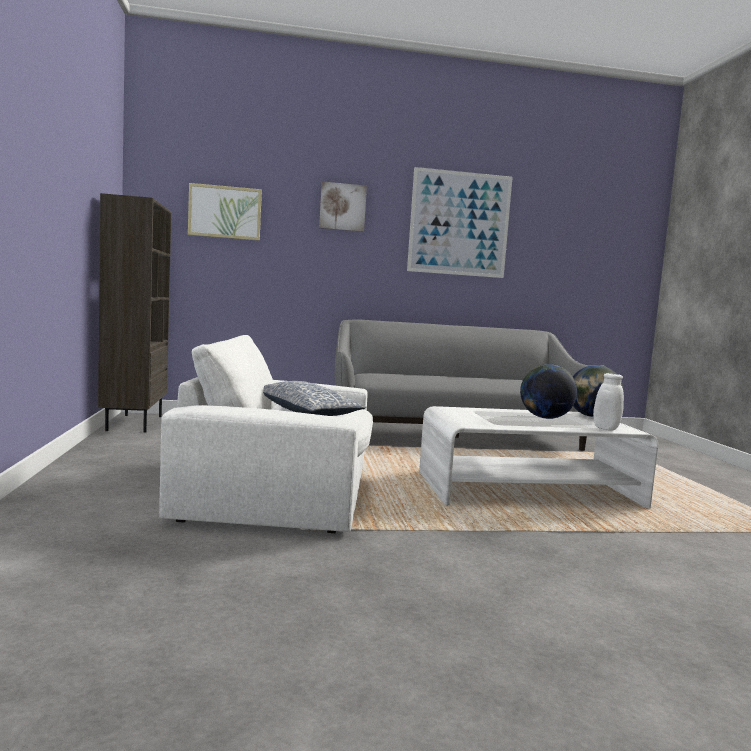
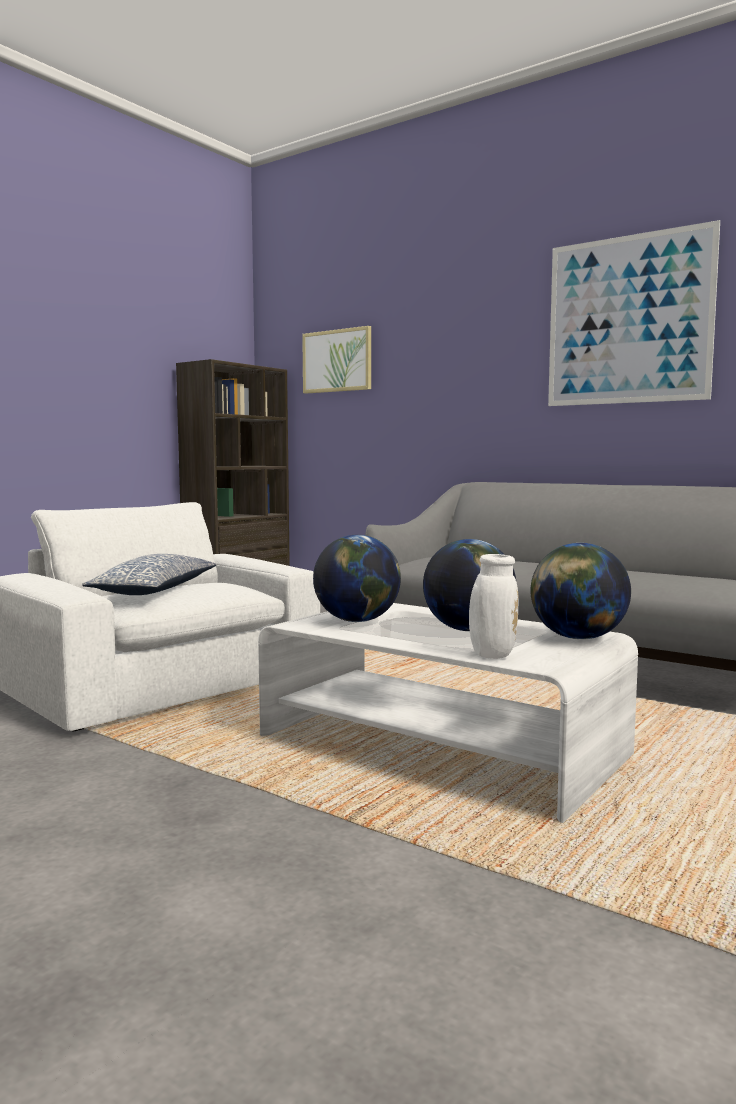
camera: 45 degrees right, 0 degrees up
(342, 207) = (460, 328): picture -> none
(485, 419) = (357, 621): none -> globe

